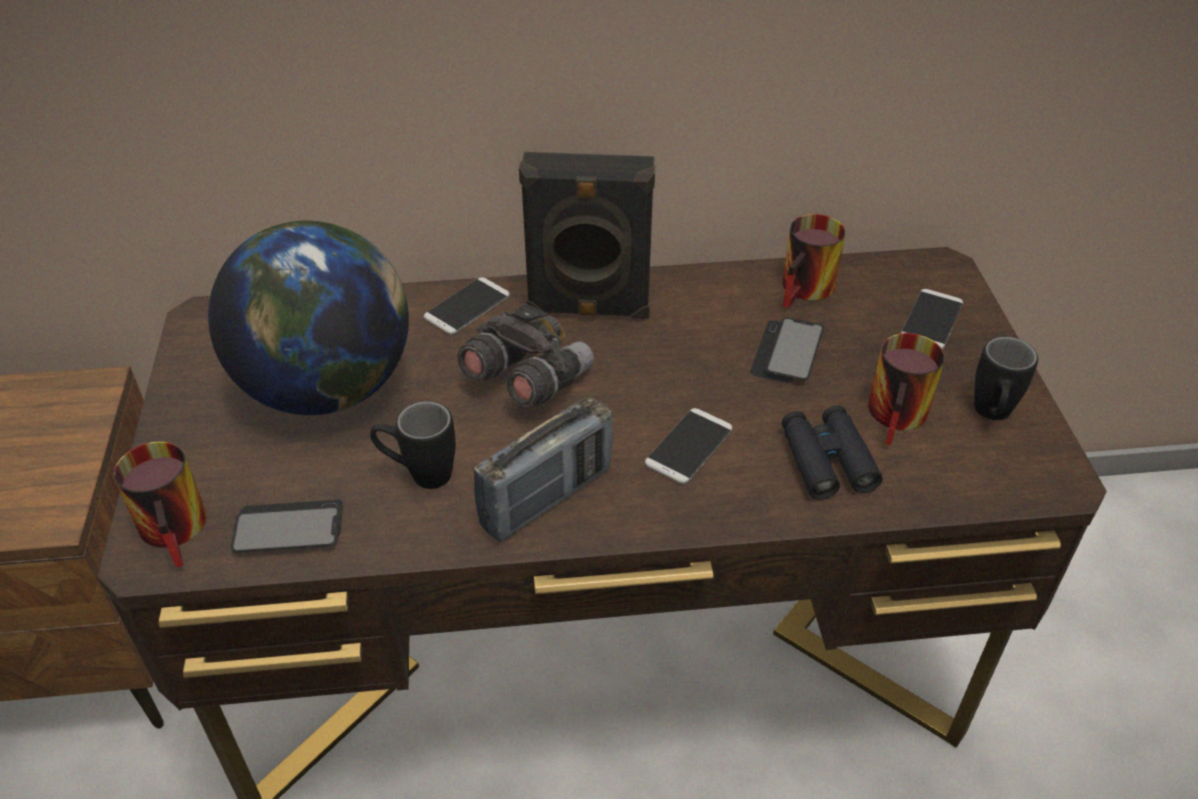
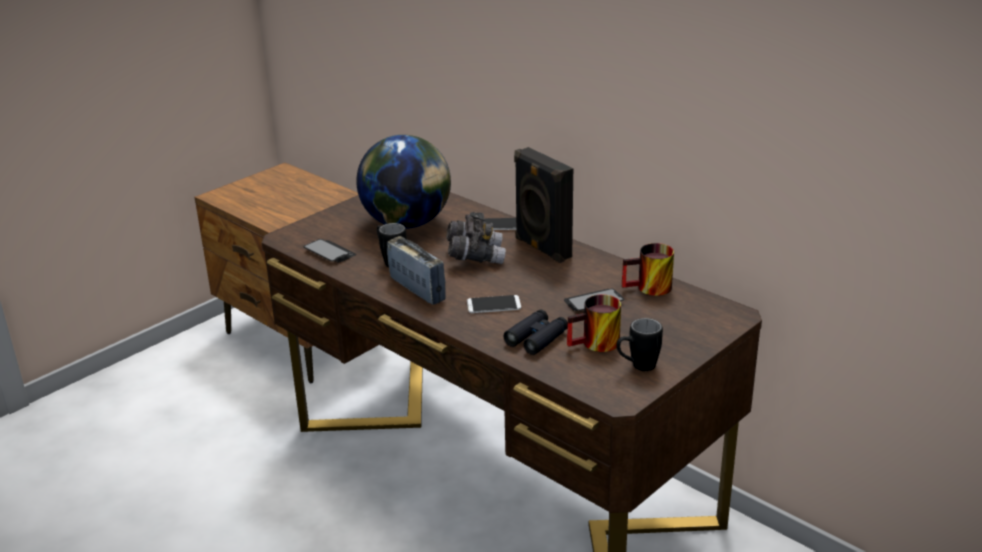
camera: 50 degrees right, 15 degrees down
(181, 529) = (302, 236): mug -> none
(547, 498) = (417, 290): radio -> radio turned 135 degrees counterclockwise
(931, 320) = (685, 327): phone -> none

